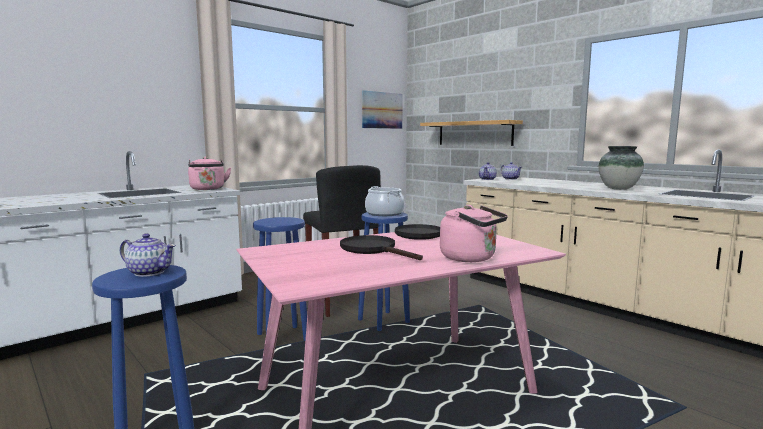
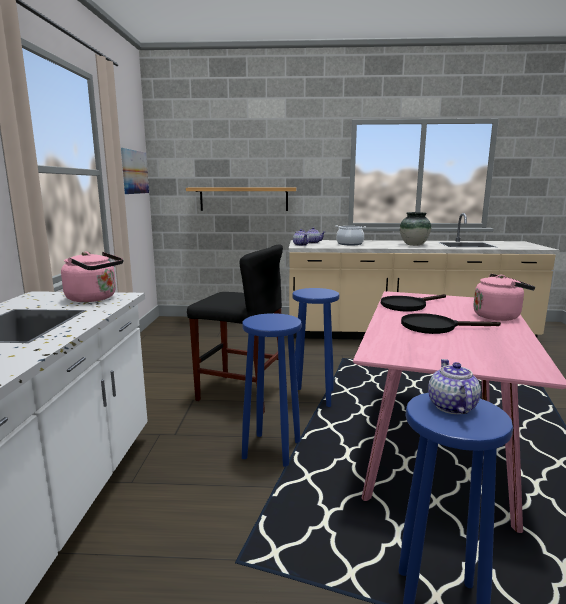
camera: 45 degrees left, 5 degrees up
(149, 272) = (451, 407): teapot -> teapot turned 60 degrees counterclockwise
(384, 213) = (315, 292): cooking pot -> cooking pot (349, 244)

